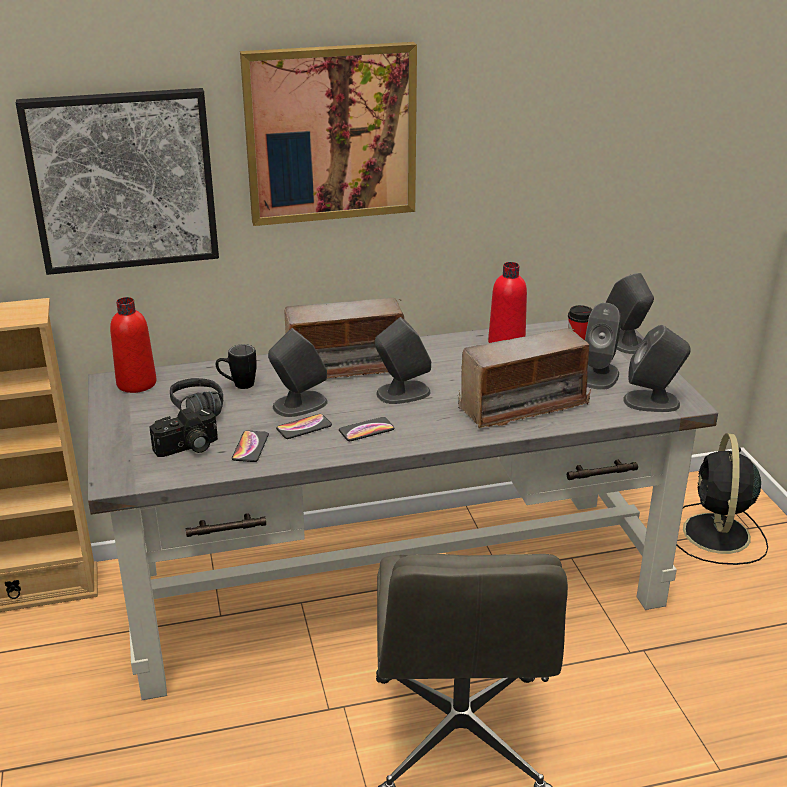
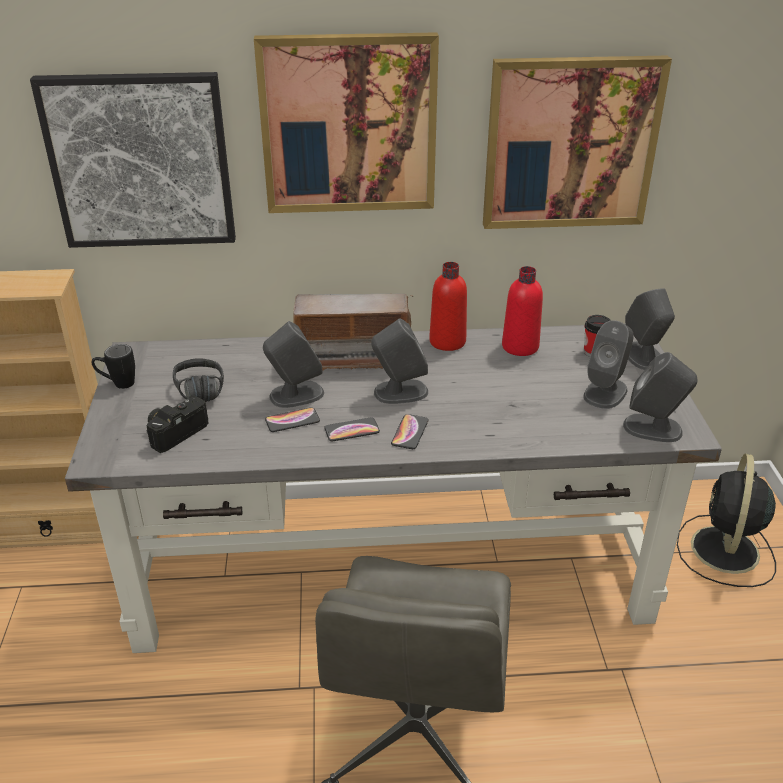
camera: 10 degrees right, 5 degrees up
(136, 383) = (152, 356): red bottle -> red bottle (447, 341)
(188, 448) = (175, 431): camera -> camera turned 150 degrees clockwise
(237, 385) = (245, 368): black mug -> black mug (118, 384)
(250, 447) = (234, 437): phone -> phone (410, 432)
(523, 406) = (516, 419): radio -> none
(539, 142) = (570, 143): none -> picture

